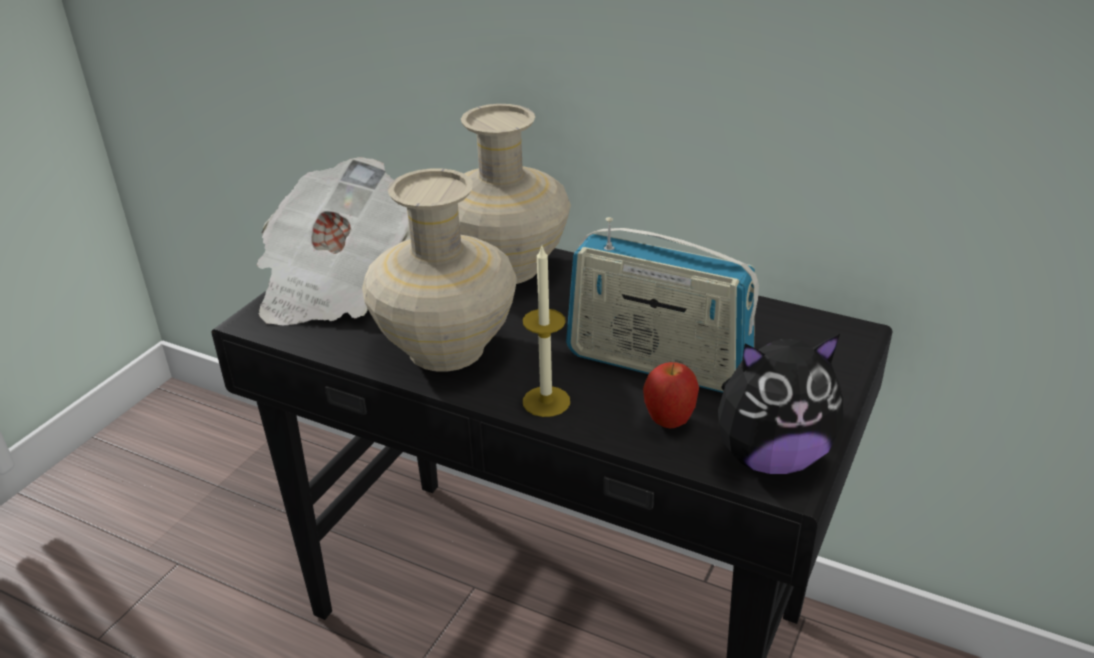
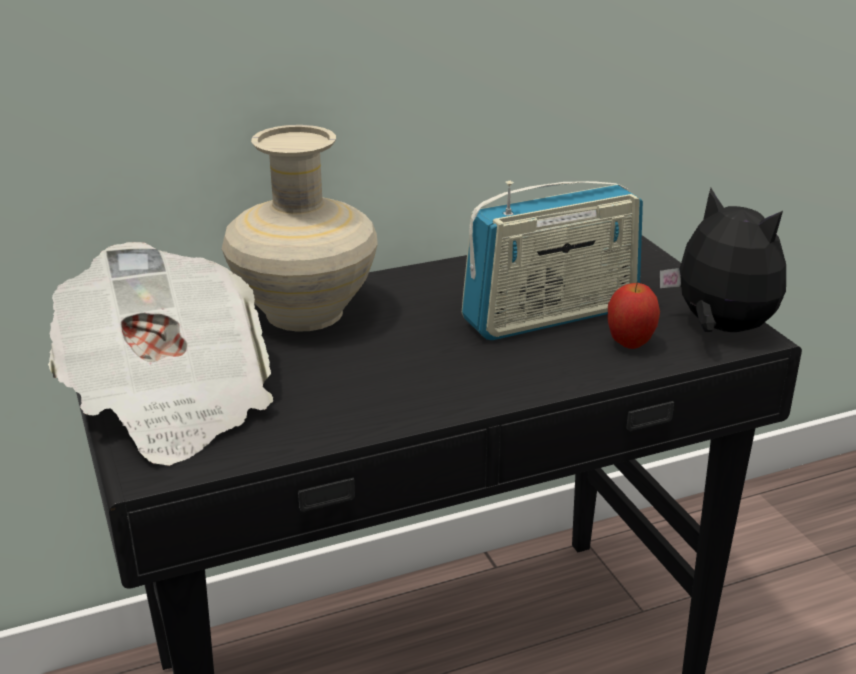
camera: 50 degrees left, 5 degrees down
(444, 349) = (382, 391): beige vase -> none
(546, 401) = (532, 379): candle -> none
(770, 457) = (719, 328): plush toy -> plush toy turned 75 degrees counterclockwise

